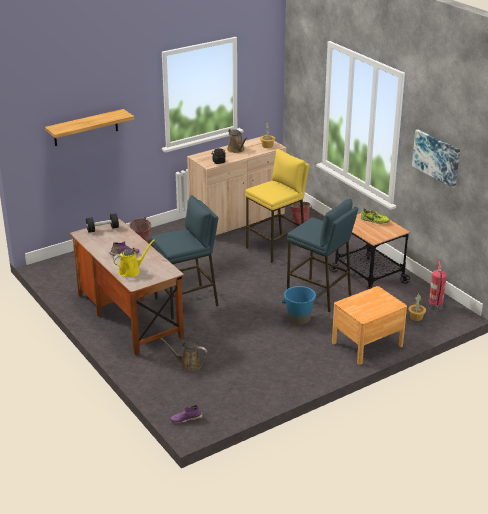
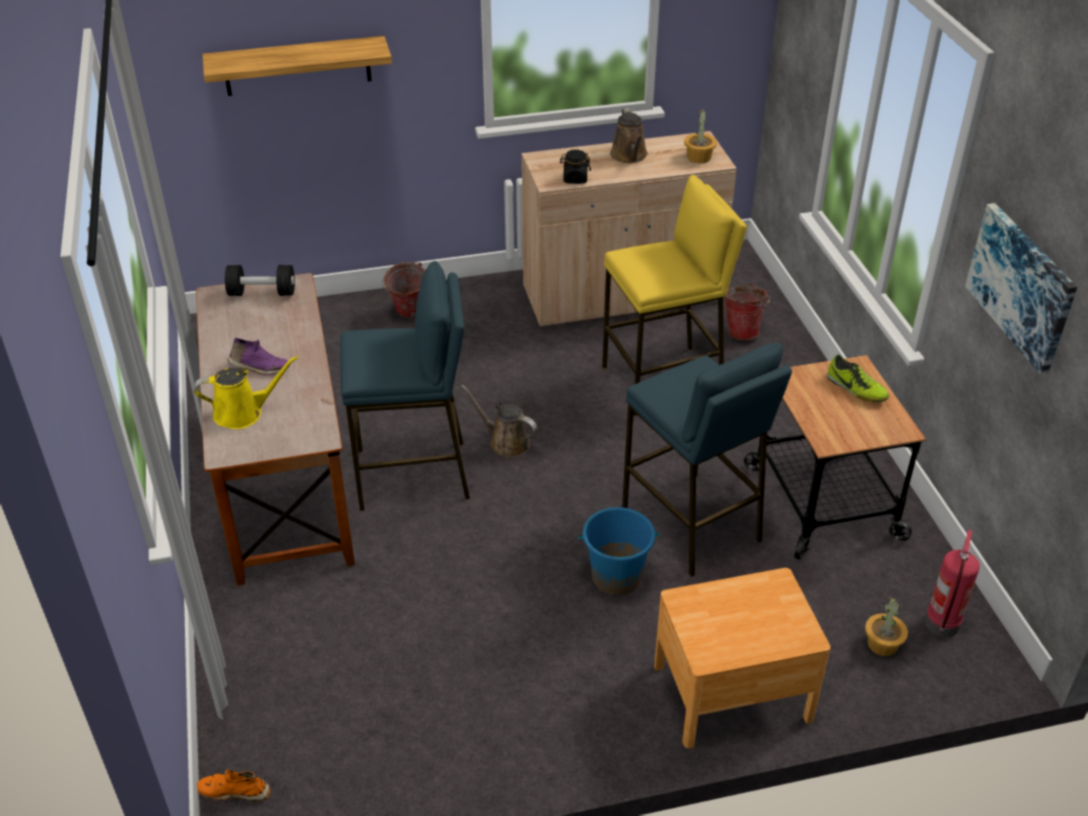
camera: 20 degrees right, 10 degrees up
(186, 419) = (234, 791): purple shoe -> orange shoe
(188, 364) = (325, 638): brown watering can -> brown watering can (506, 442)

